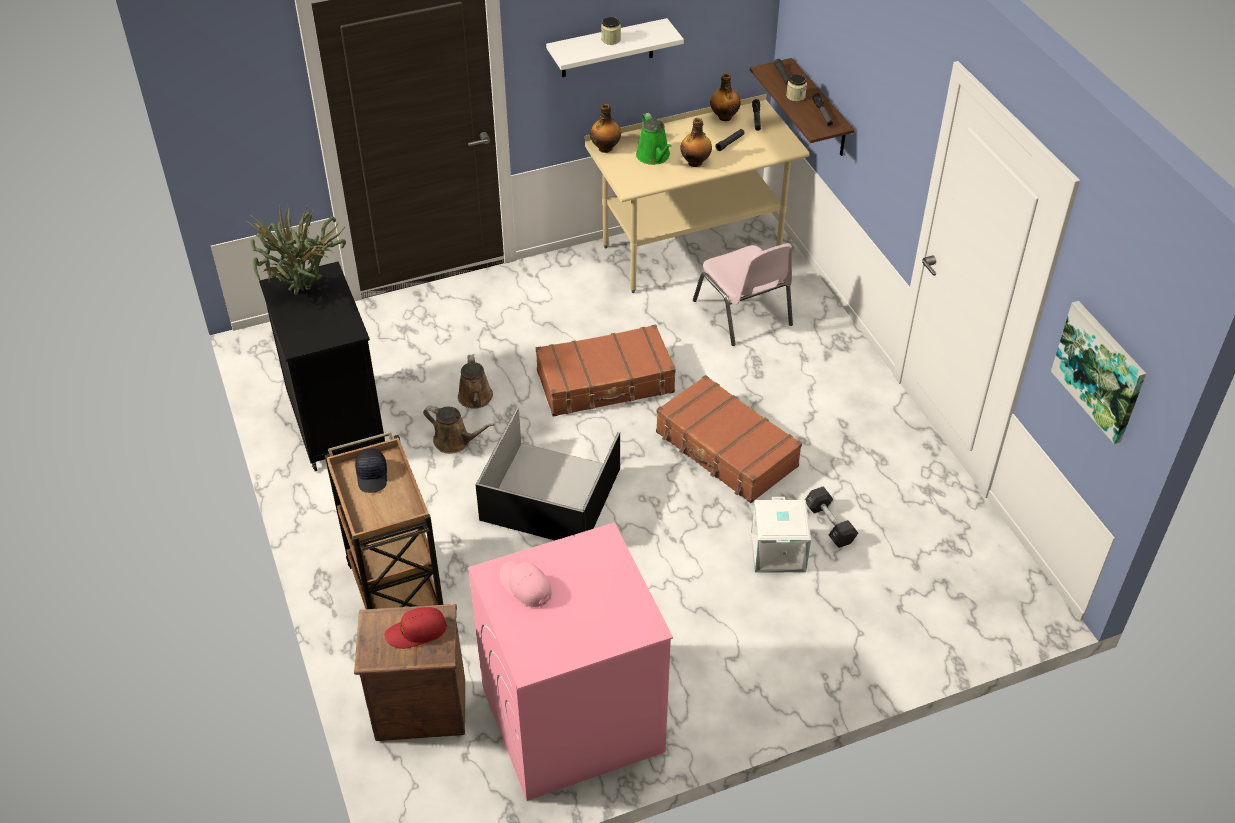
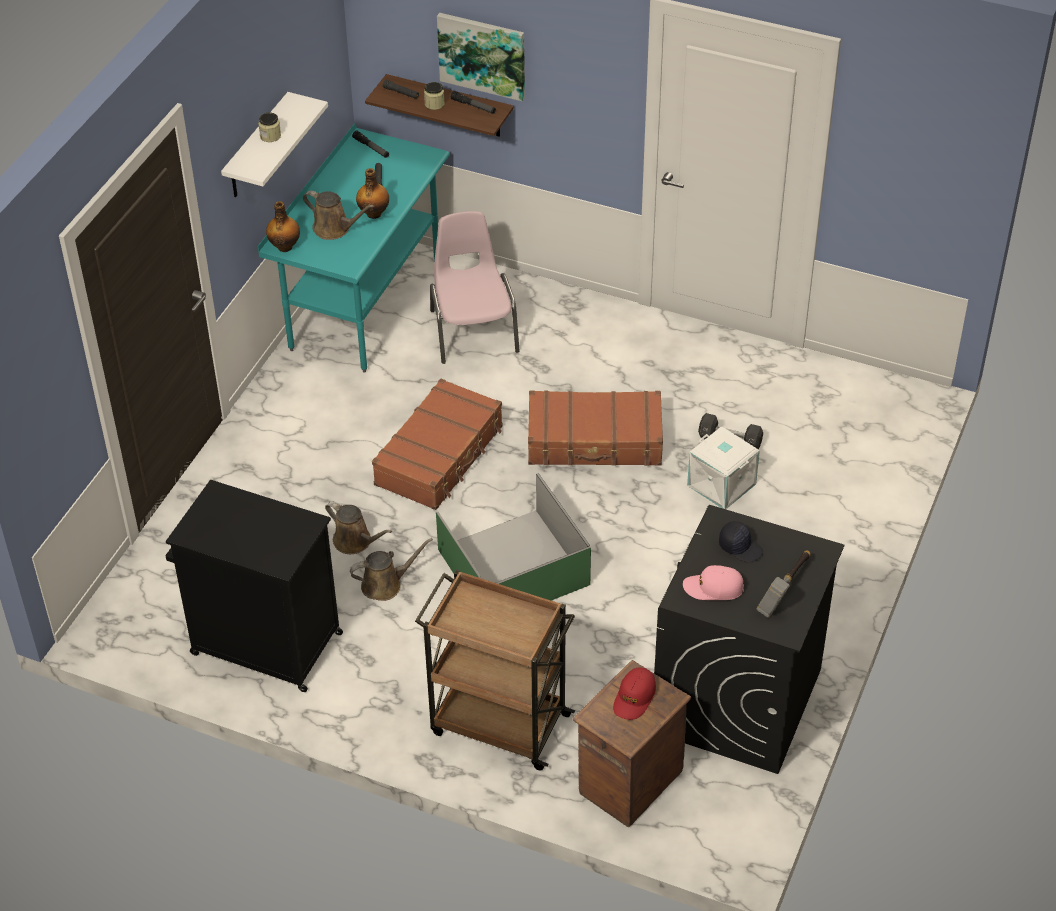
camera: 45 degrees left, 0 degrees up
(304, 294) = (222, 523): potted plant -> none
(372, 476) = (474, 614): black cap -> black cap (740, 547)
(552, 494) = (515, 566): black storage box -> green storage box
(571, 720) = (737, 701): pink washing machine -> black washing machine
(574, 633) = (785, 591): none -> hammer
(654, 156) = (334, 229): green watering can -> brown watering can
(691, 250) = (365, 306): beige desk -> turquoise desk
(724, 117) = (344, 161): bottle -> none
(743, 313) = (473, 330): pink chair -> pink chair turned 120 degrees counterclockwise
(1100, 371) = (913, 176): picture -> picture (482, 55)

